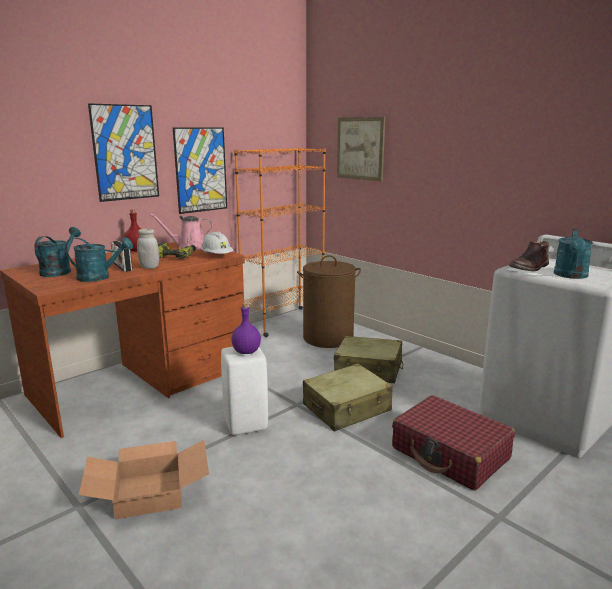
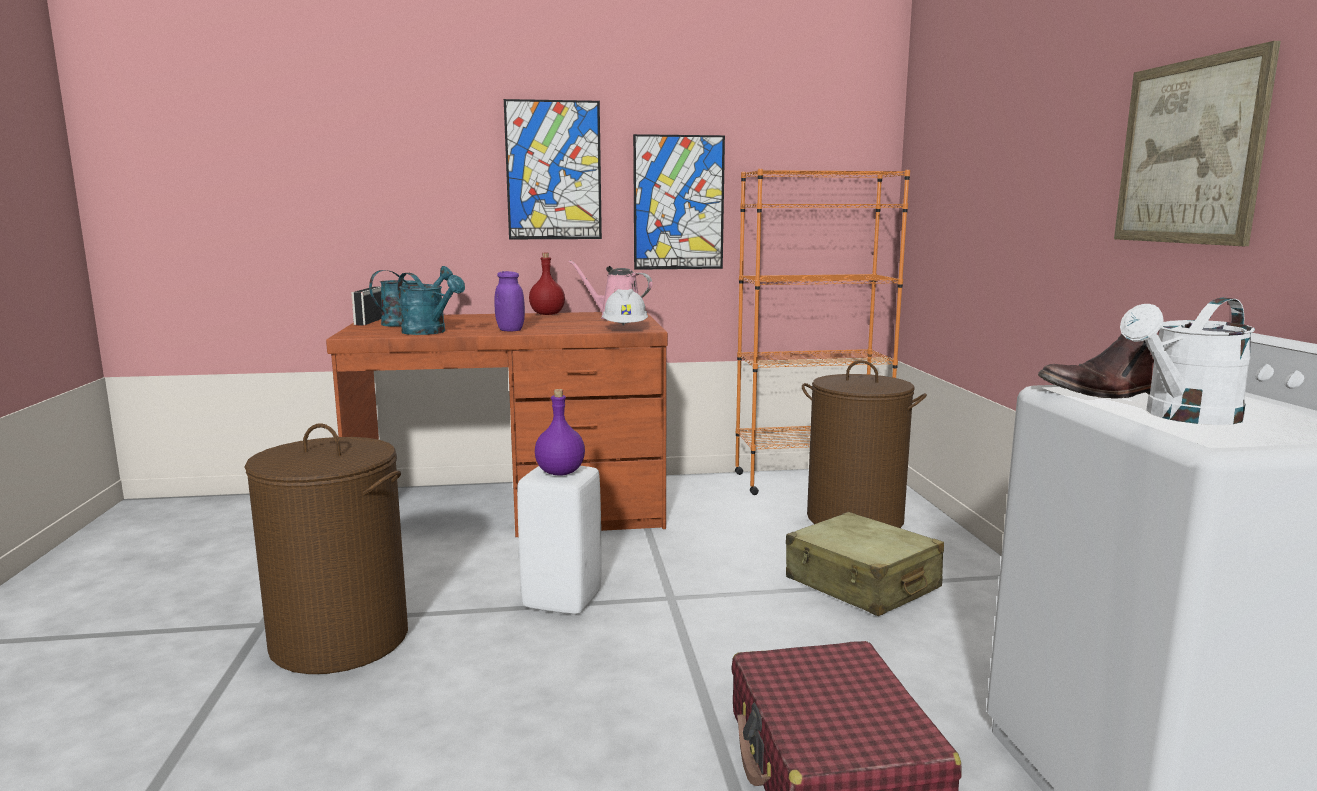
camera: 35 degrees right, 5 degrees down
(122, 267) = (483, 326): radio -> radio (369, 321)
(148, 494) = (339, 640): cardboard box -> brown laundry basket
(149, 267) = (510, 330): white jar -> purple jar
(175, 256) = (573, 324): power drill -> none
(347, 408) = (742, 628): beige suitcase -> none
(360, 148) = (964, 166): picture -> picture (1189, 152)
(571, 276) = (1184, 417): turquoise watering can -> white watering can

